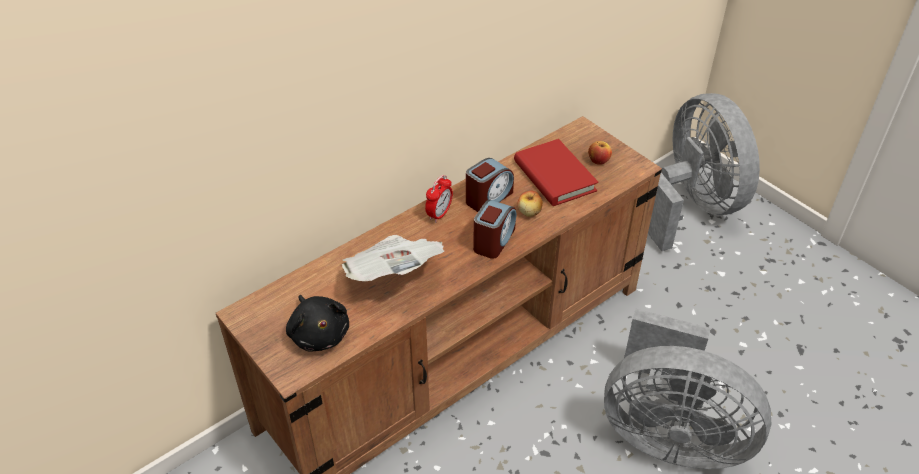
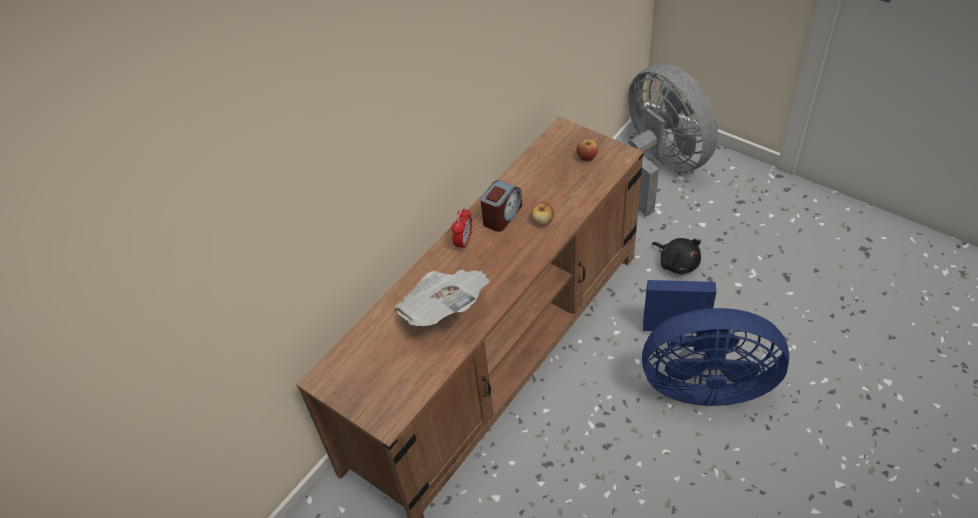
camera: 10 degrees left, 5 degrees up
(319, 333) = (398, 380): black plush toy -> black plush toy (677, 263)
(493, 240) = (520, 255): alarm clock -> none
(554, 176) = (553, 181): red book -> none
(669, 435) = (699, 381): grey fan -> blue fan

